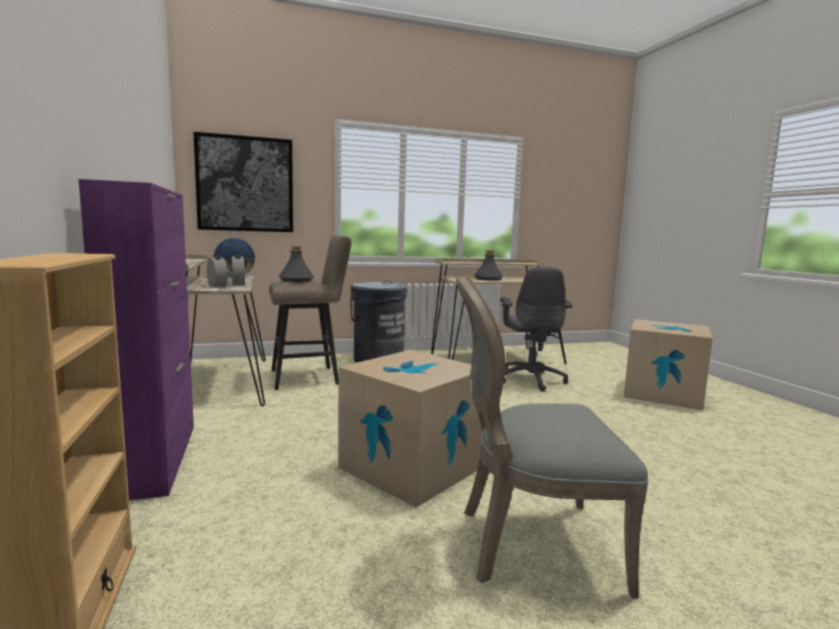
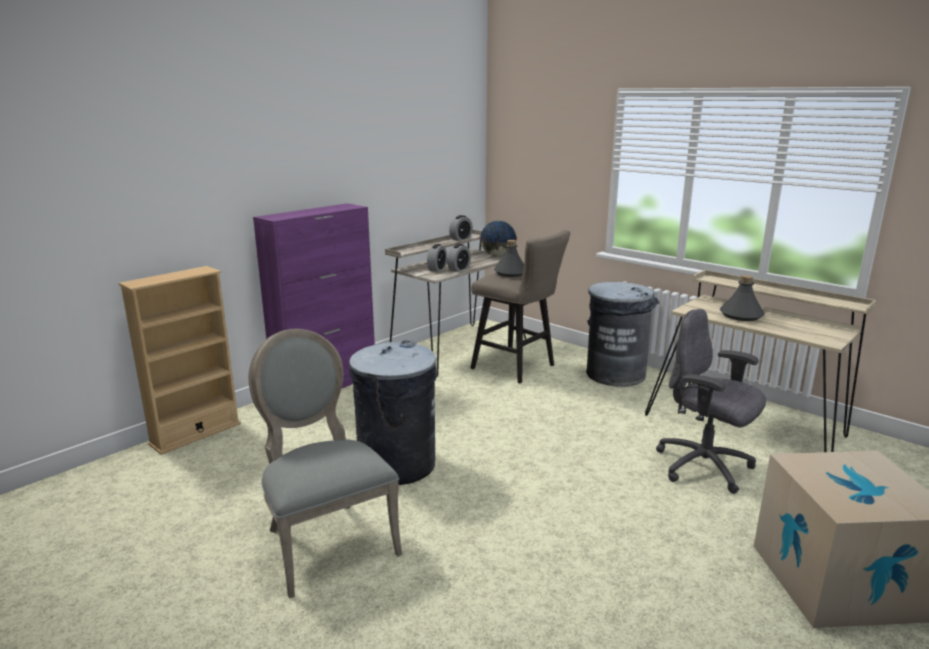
camera: 60 degrees right, 10 degrees up
(192, 260) = (461, 239): none -> alarm clock
(245, 184) = (533, 164): picture -> none
(411, 467) = (396, 464): cardboard box -> grey trash can
(530, 380) = (704, 467): grey office chair -> grey office chair turned 75 degrees clockwise

